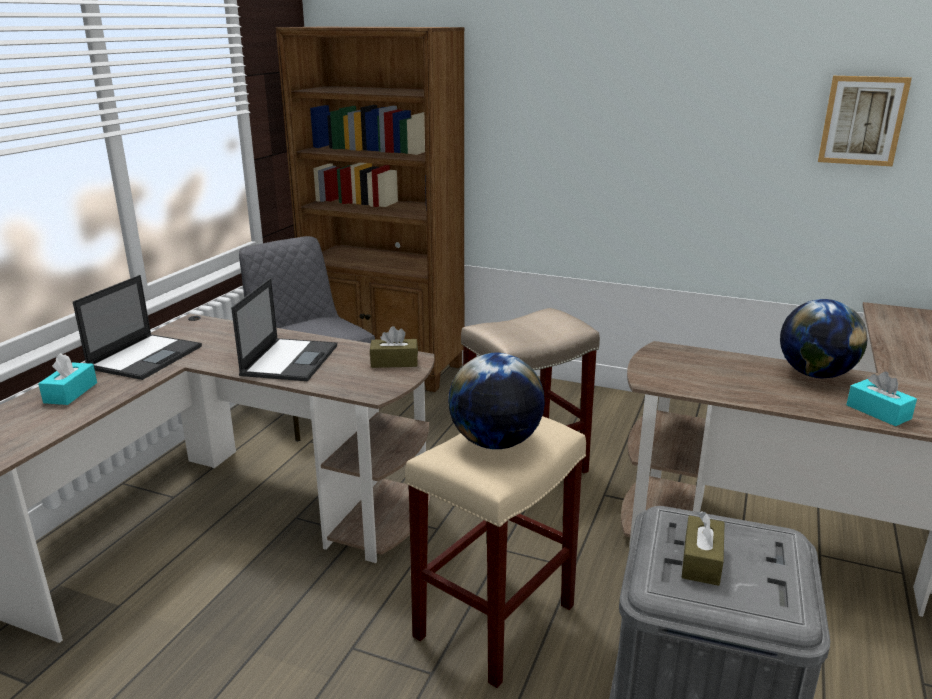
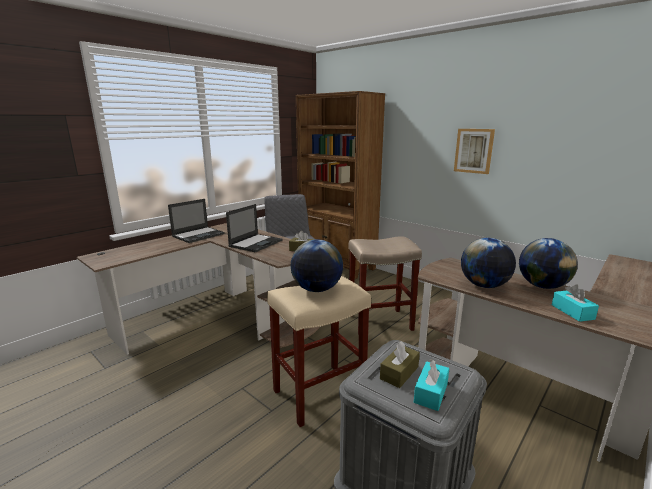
camera: 20 degrees right, 5 degrees down
(71, 393) = (157, 244): turquoise tissue box -> turquoise tissue box (431, 393)
(739, 387) = (484, 285): none -> globe
(862, 120) = (612, 138): picture -> picture (474, 151)

